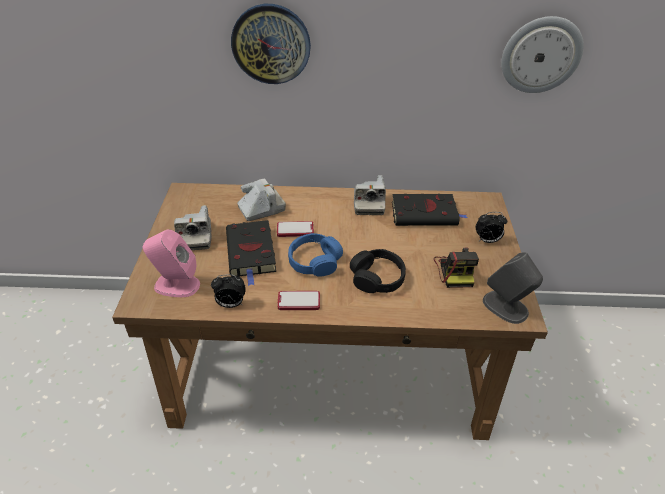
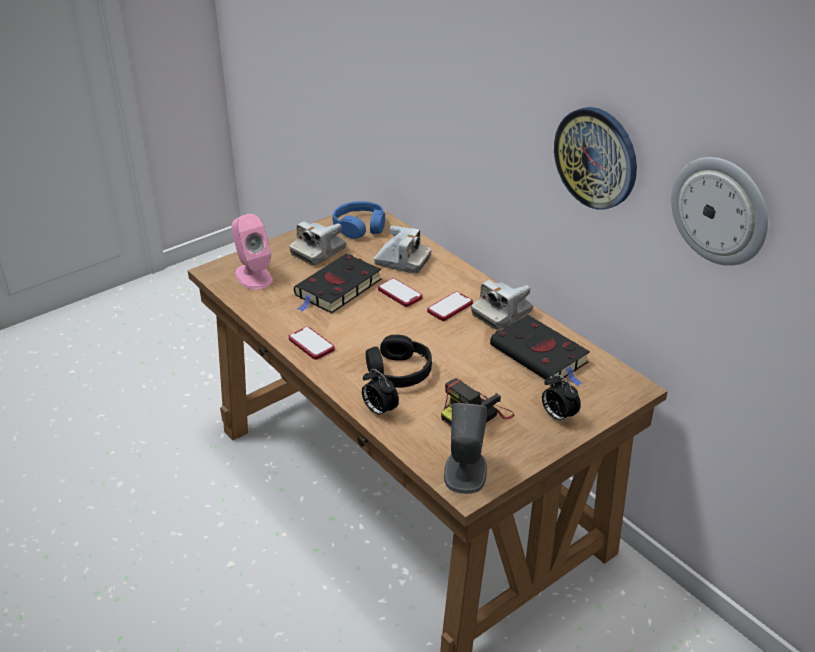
camera: 50 degrees right, 5 degrees down
(230, 304) = (264, 313): alarm clock -> alarm clock (379, 411)
(271, 44) = (462, 84): wall clock -> wall clock (596, 158)
(314, 261) = (372, 326): blue headphones -> blue headphones (360, 227)
(337, 219) = (450, 307): none -> phone

